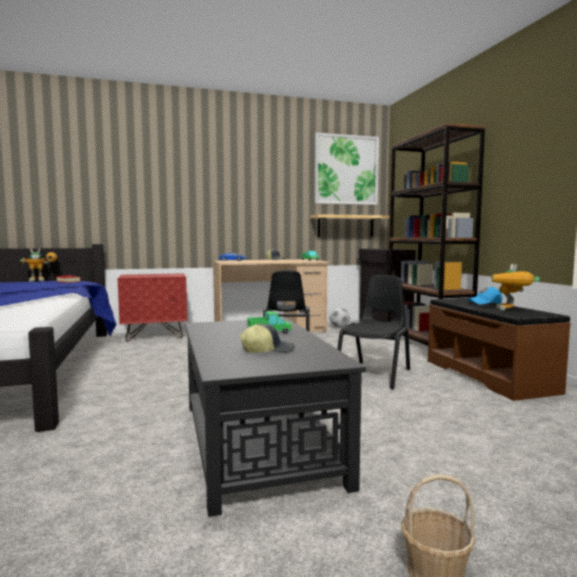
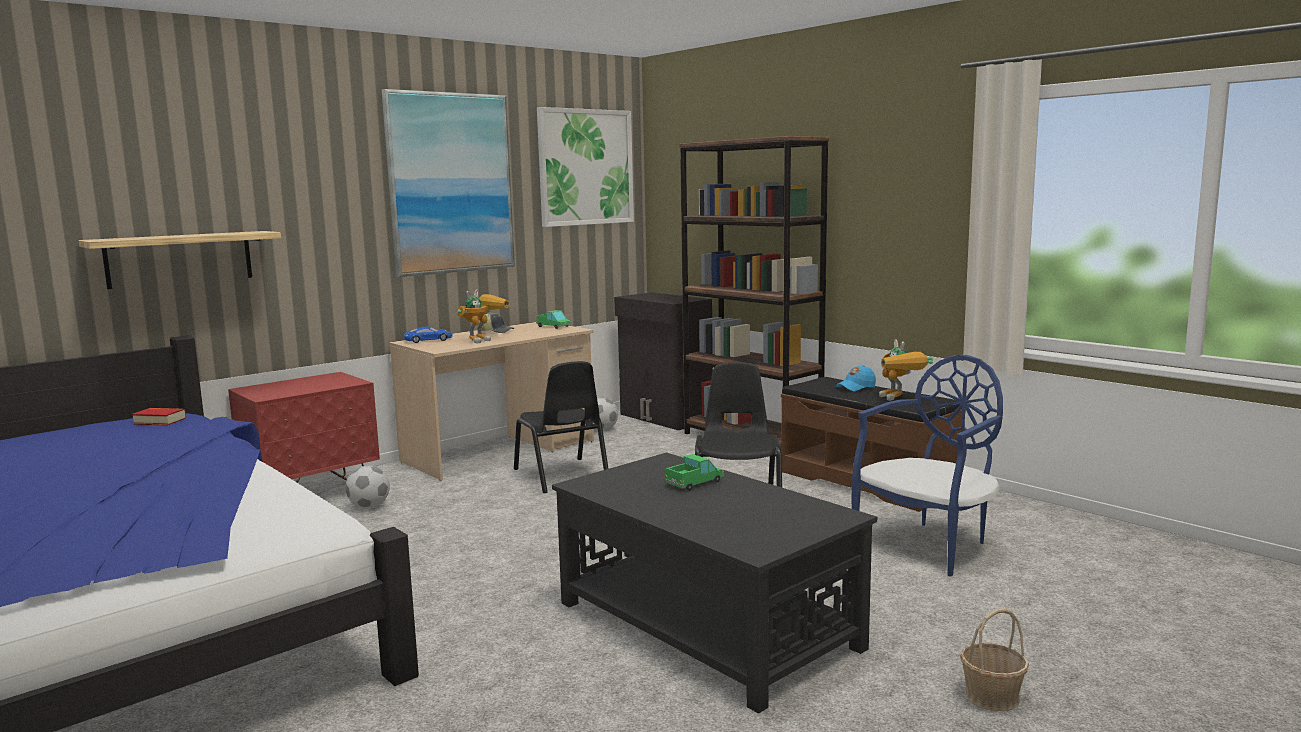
camera: 25 degrees left, 5 degrees up
(43, 280) = (91, 423): toy robot -> toy robot (483, 339)
(170, 345) = (369, 507): none -> football
(256, 174) = (450, 183): none -> picture
(267, 350) = (747, 513): cap -> none
(345, 226) = (589, 261): shelf -> shelf (179, 259)
(498, 424) = (928, 545): none -> blue chair

